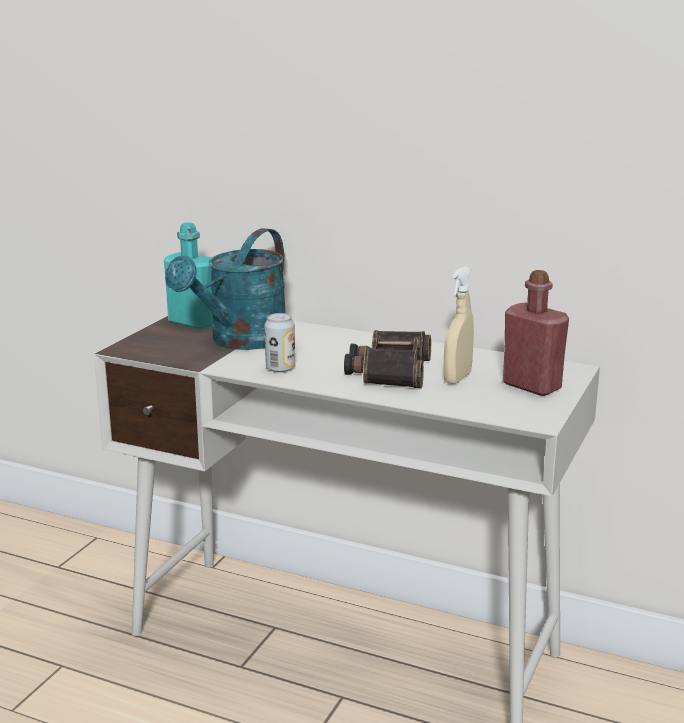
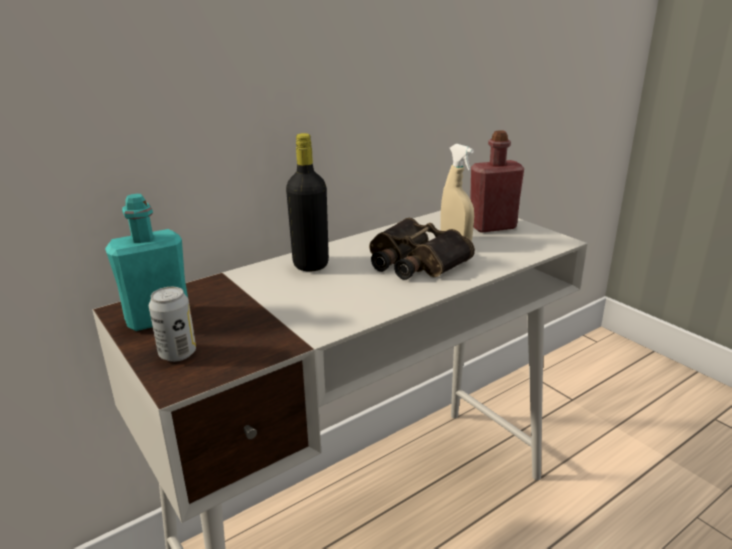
camera: 60 degrees left, 5 degrees up
(240, 341) = (256, 306): turquoise watering can -> none
(280, 368) = (356, 304): can -> can (177, 354)
(332, 339) = (310, 264): none -> black bottle

